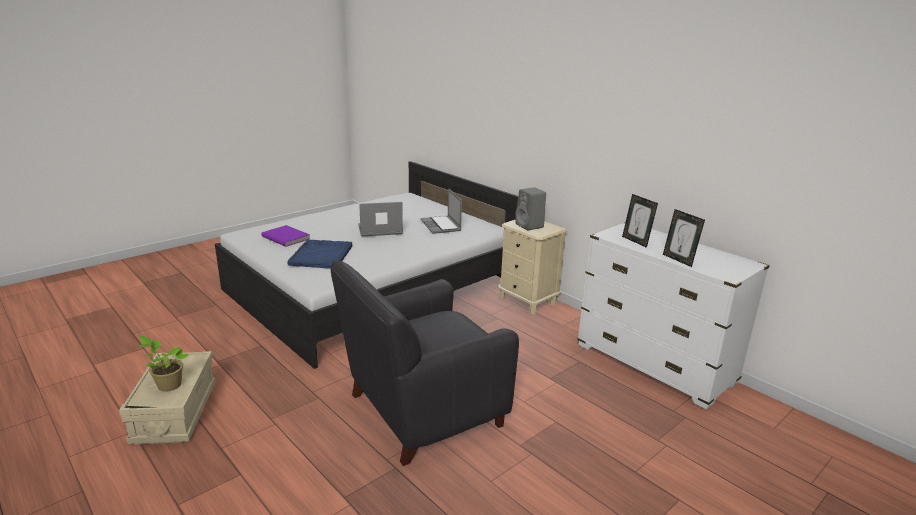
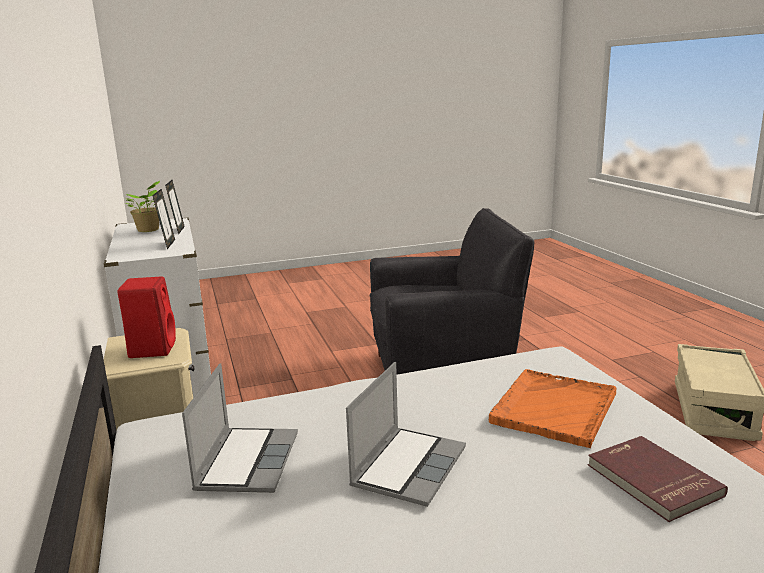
camera: 155 degrees left, 5 degrees down
(168, 385) = (715, 365): potted plant -> potted plant (149, 230)
(286, 237) = (652, 481): purple book -> red book
(321, 255) = (553, 409): blue tray -> orange tray
(379, 230) = (408, 466): laptop -> laptop turned 75 degrees counterclockwise
(530, 226) = (152, 348): grey speaker -> red speaker

